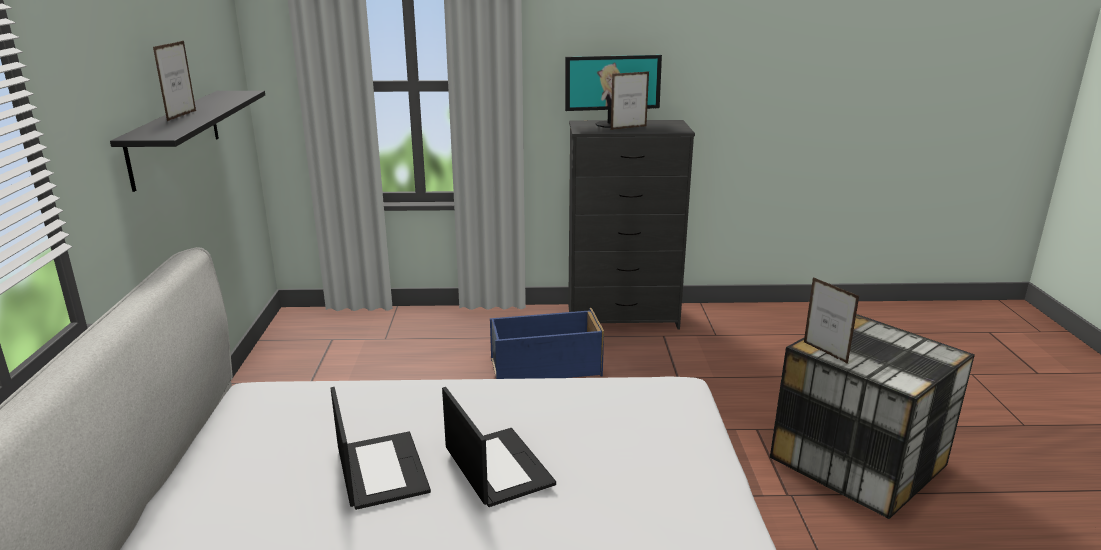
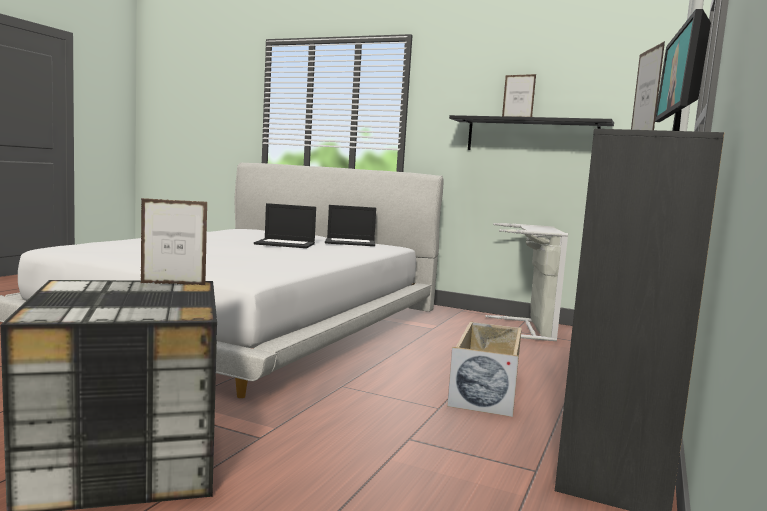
camera: 115 degrees right, 15 degrees down
(297, 375) = (528, 330): none -> grey laundry basket
(497, 466) = (249, 247): laptop -> laptop (351, 242)
(544, 368) = (485, 389): blue storage box -> beige storage box

